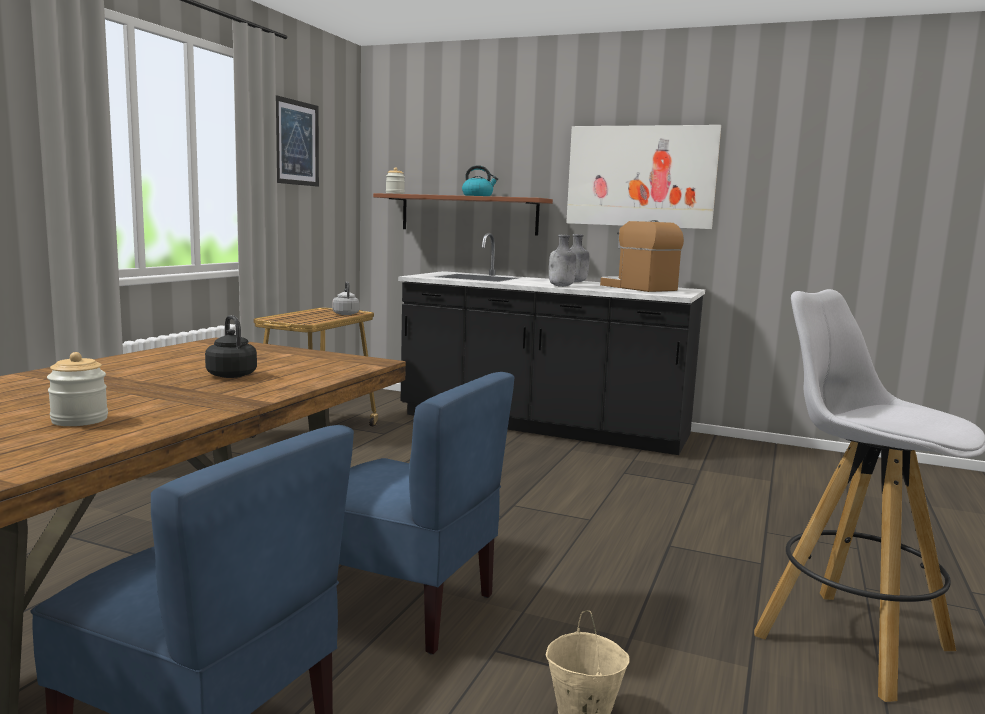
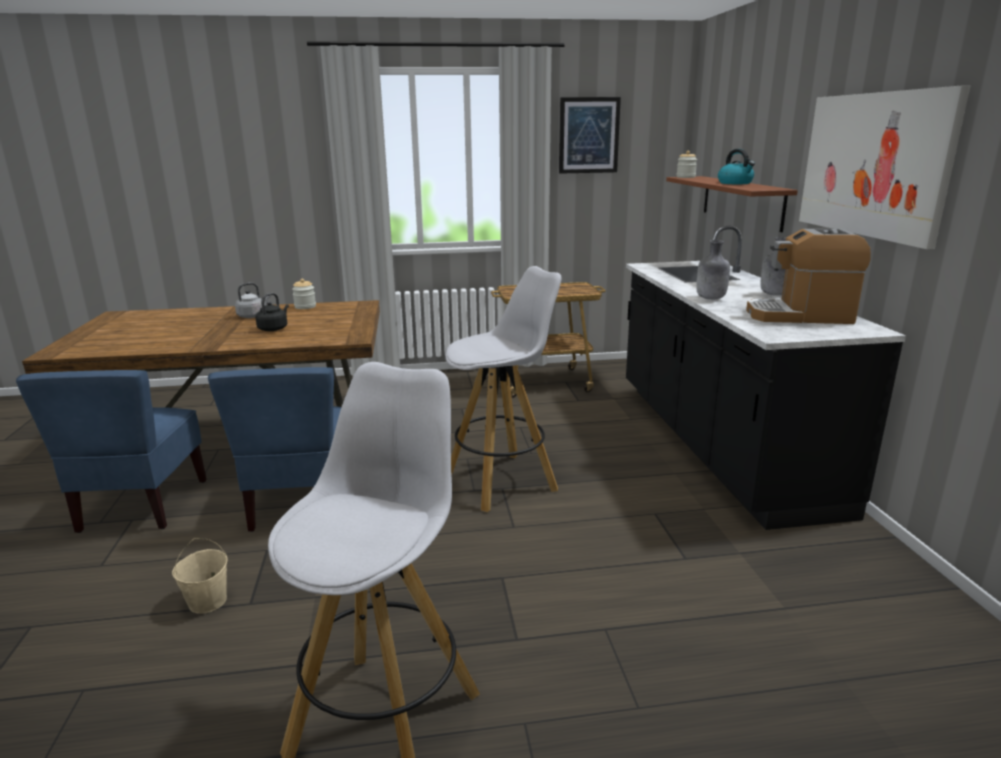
camera: 60 degrees right, 10 degrees up
(79, 420) = (152, 337): jar -> jar (305, 307)
(345, 314) = (577, 291): grey kettle -> grey kettle (253, 316)
(500, 501) = (502, 481): none -> white stool
(637, 288) = (800, 316): coffee machine -> coffee machine turned 105 degrees counterclockwise

